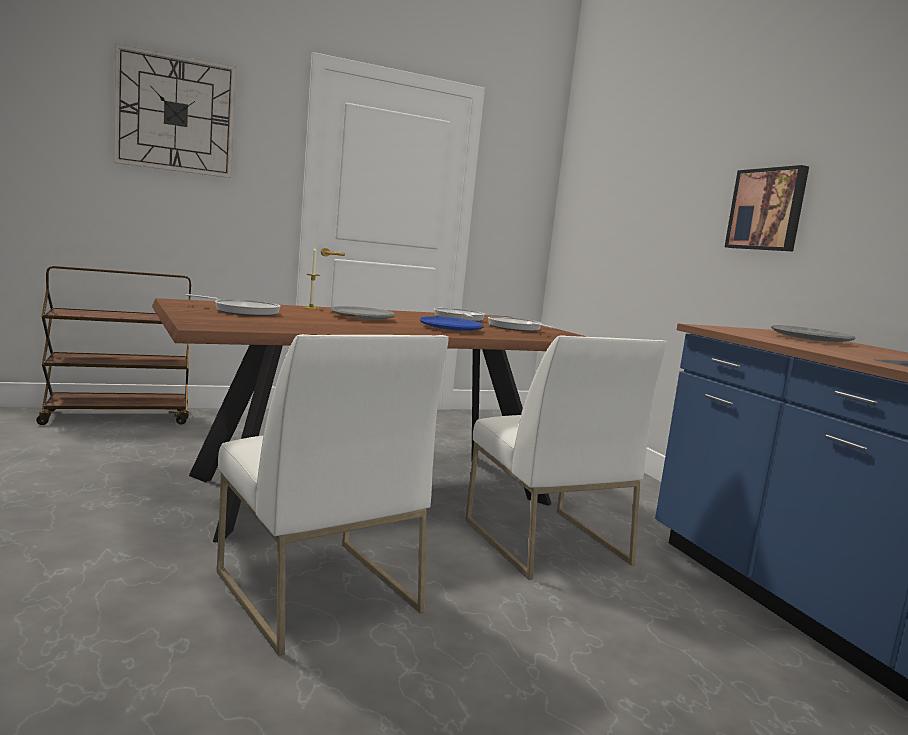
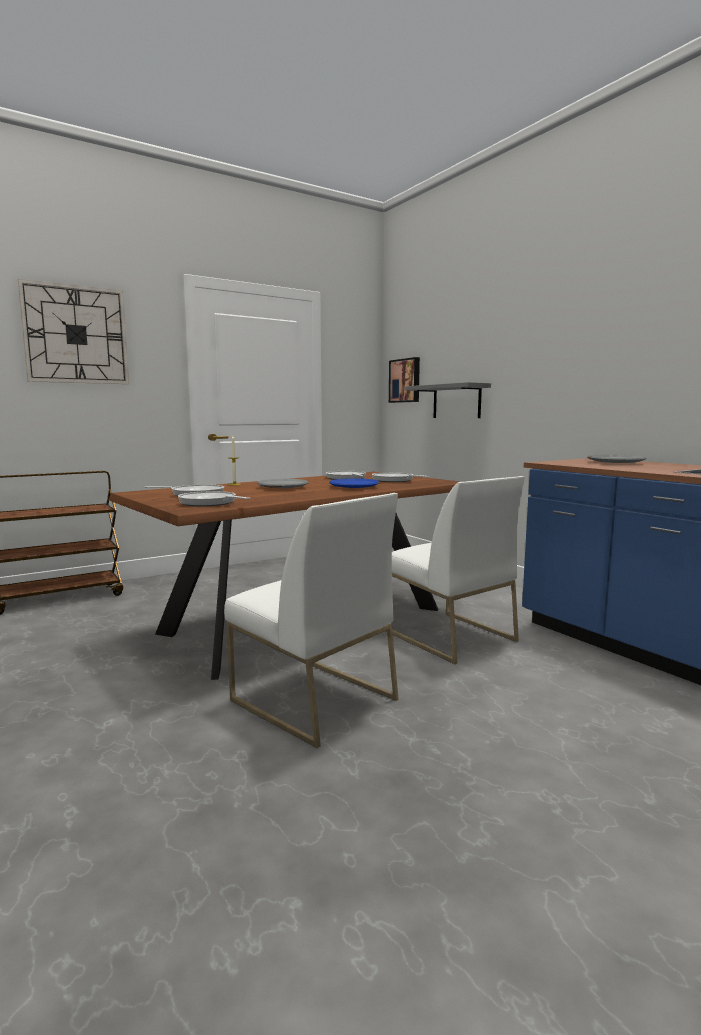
camera: 10 degrees left, 0 degrees up
(241, 322) = (210, 503): none -> frying pan
(634, 239) = (456, 401): none -> grey shelf
(767, 209) = (563, 372): picture -> picture (405, 380)

